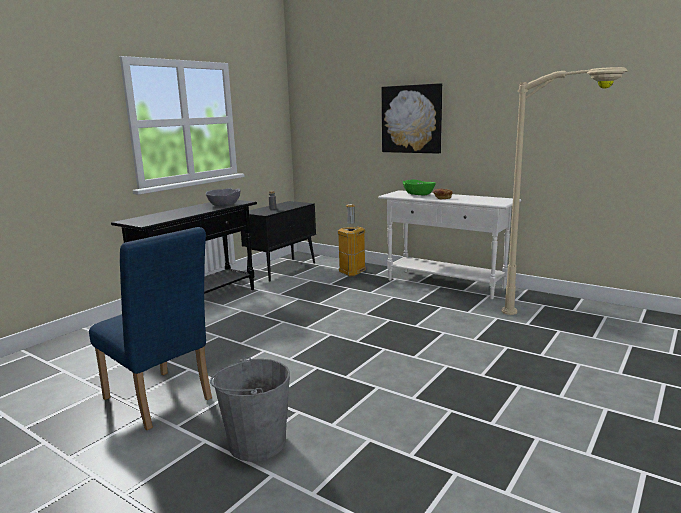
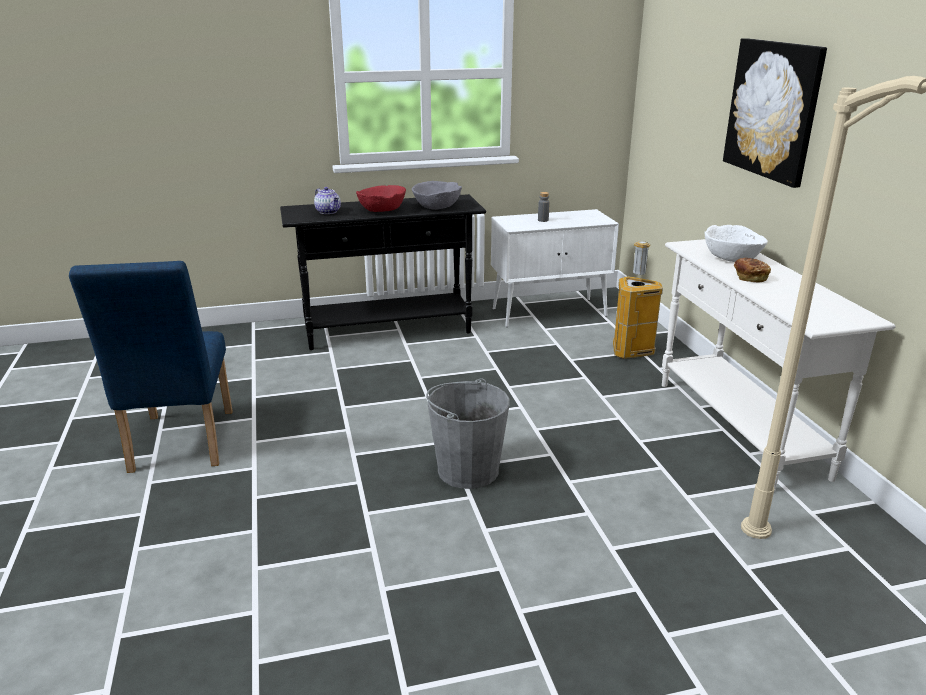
camera: 40 degrees right, 10 degrees up
(158, 218) = (328, 212): none -> teapot
(193, 211) = (381, 210): none -> red bowl
(256, 443) = (169, 544): grey bucket -> grey bucket (467, 470)
(282, 269) = (550, 312): black cabinet -> white cabinet
(418, 194) = (732, 257): green bowl -> white bowl

